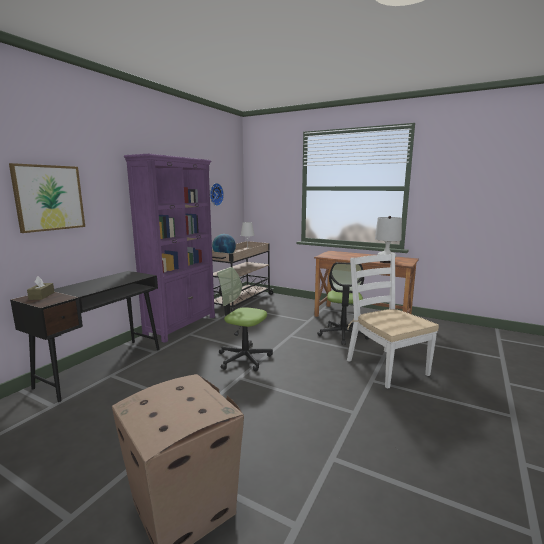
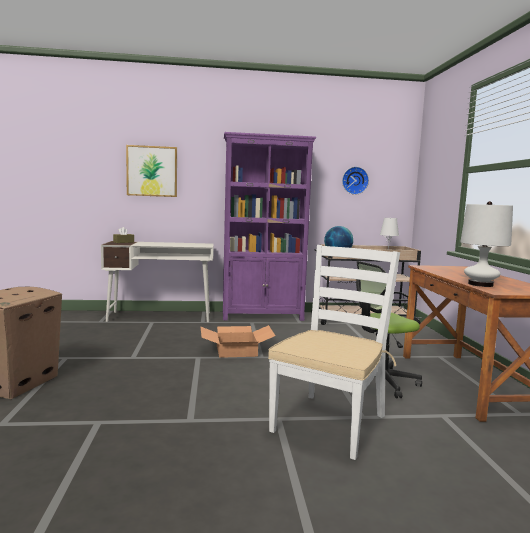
camera: 55 degrees right, 5 degrees down
(102, 366) = (160, 317): black desk -> white desk
(244, 358) = (237, 350): office chair -> cardboard box

